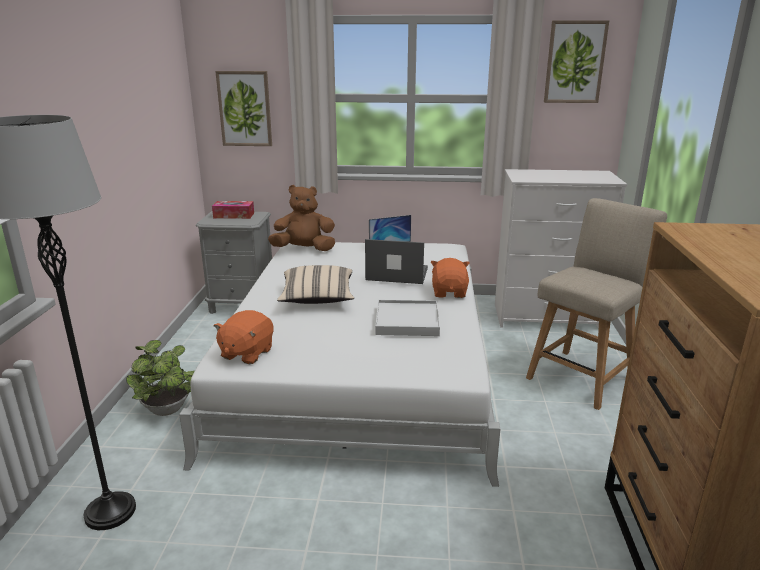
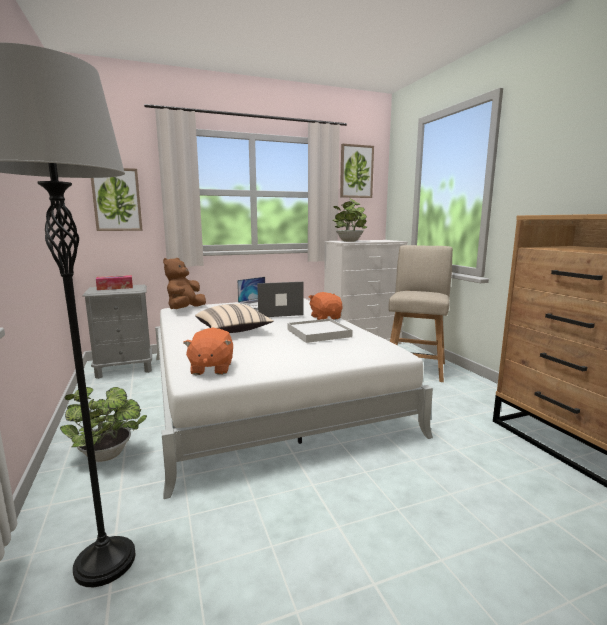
camera: 25 degrees left, 10 degrees down
(304, 249) = (185, 309): brown plush toy -> brown plush toy turned 45 degrees counterclockwise
(535, 175) = (349, 241): none -> potted plant

